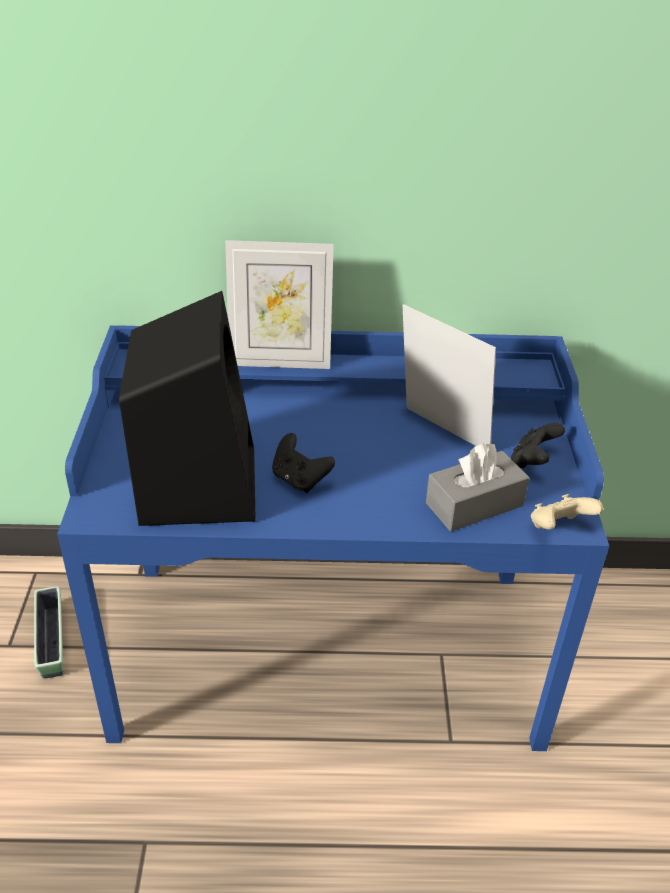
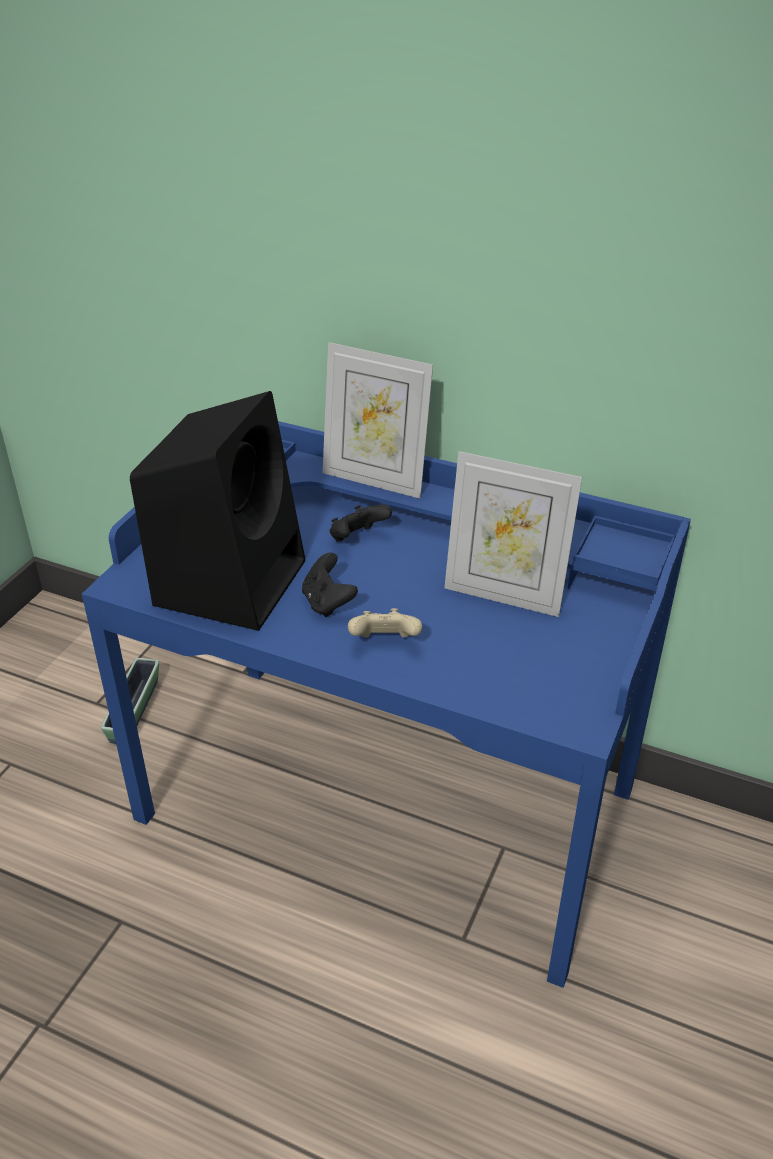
camera: 25 degrees right, 0 degrees up
(440, 434) = (504, 595): picture frame -> picture frame turned 135 degrees clockwise
(474, 504) = (488, 675): grey tissue box -> none
(533, 461) = (586, 648): black game controller -> black game controller (357, 539)
(558, 528) = (561, 725): beige game controller -> beige game controller (385, 642)

